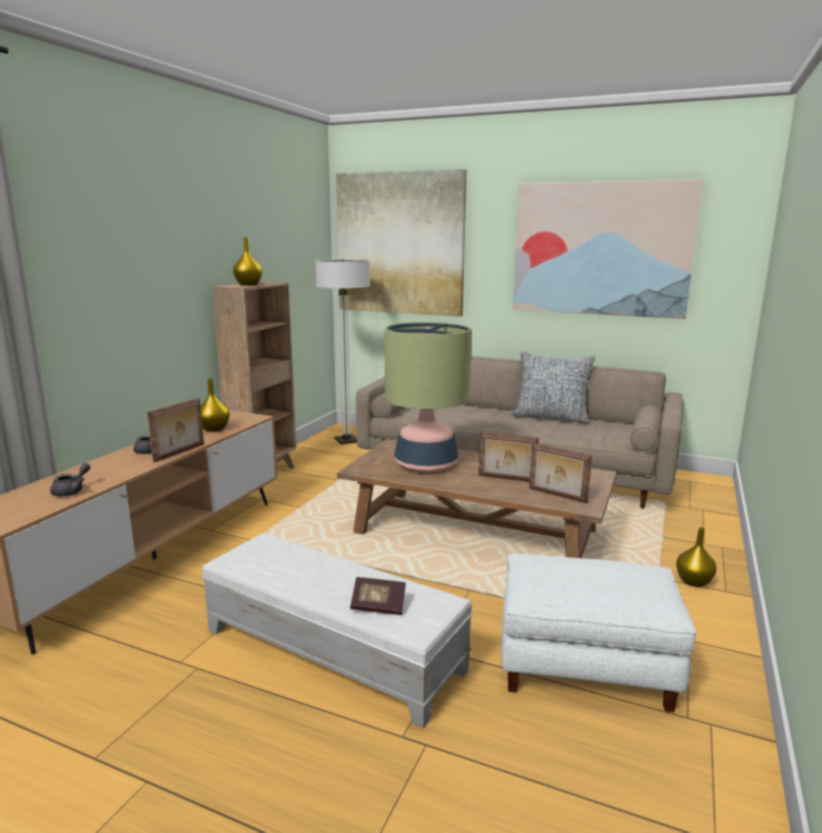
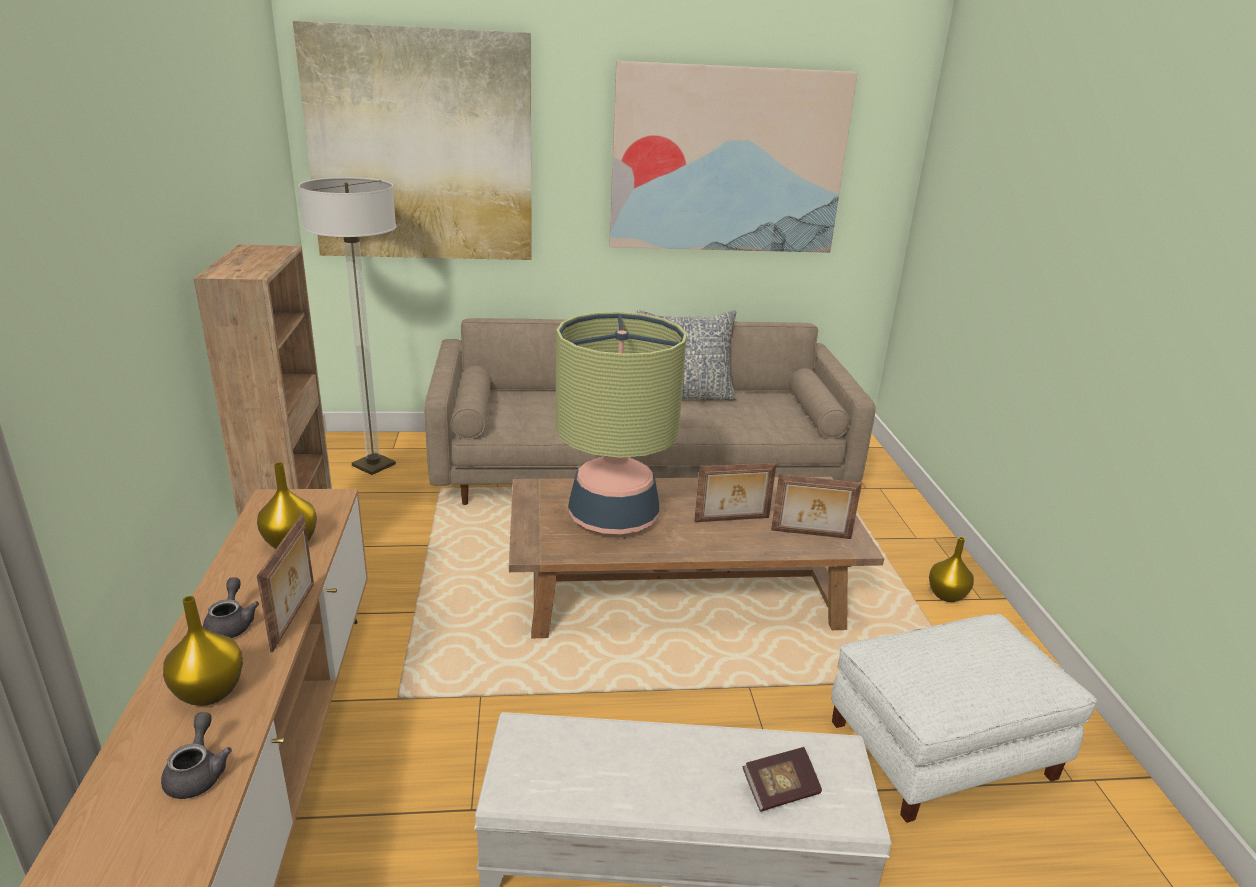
camera: 30 degrees left, 10 degrees up
(249, 284) = (251, 263): yellow vase -> yellow vase (210, 691)

